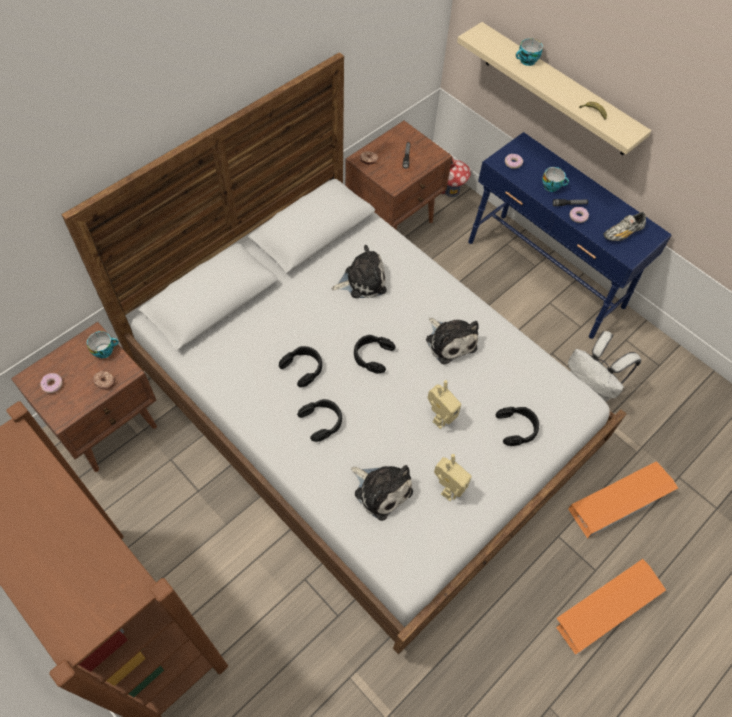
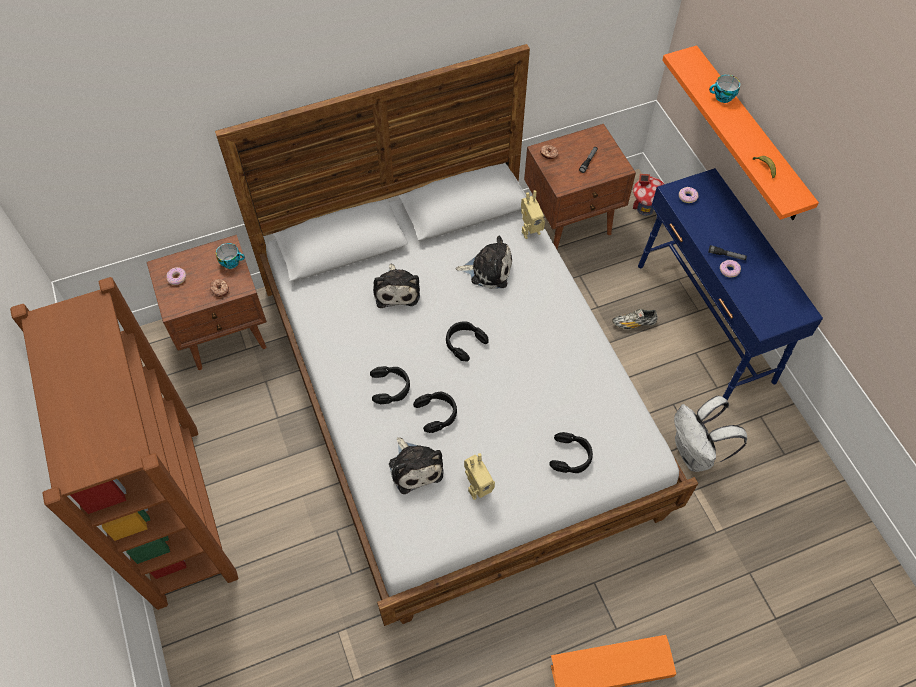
camera: 25 degrees right, 0 degrees up
(303, 368) = (396, 333): black headphones -> black headphones (437, 413)
(439, 417) = (501, 420): toy robot -> toy robot (529, 230)
(450, 341) = (545, 353): plush toy -> plush toy (396, 290)
(552, 186) = (717, 232): cup -> none
(557, 90) = (748, 135): beige shelf -> orange shelf
(621, 501) = (675, 574): orange storage box -> none
(622, 233) = (768, 301): shoe -> shoe (634, 323)

